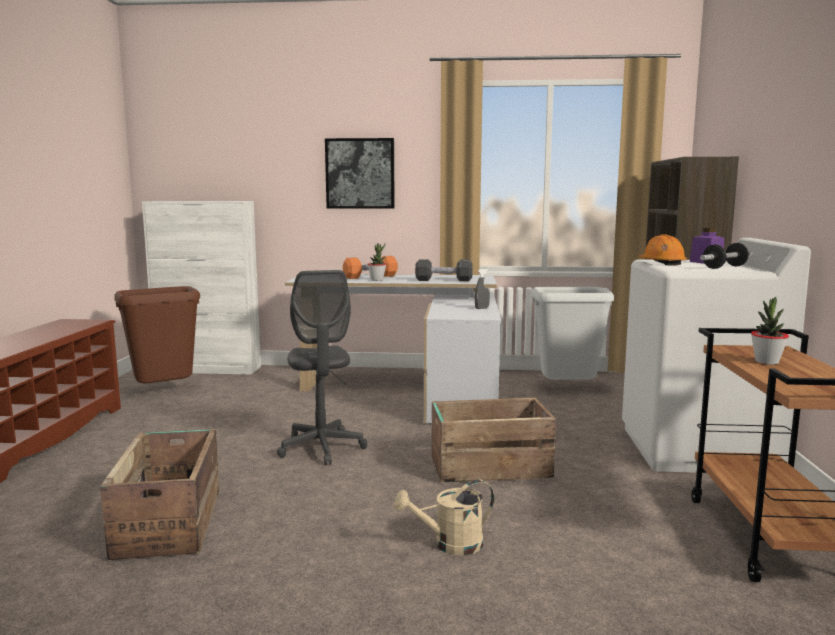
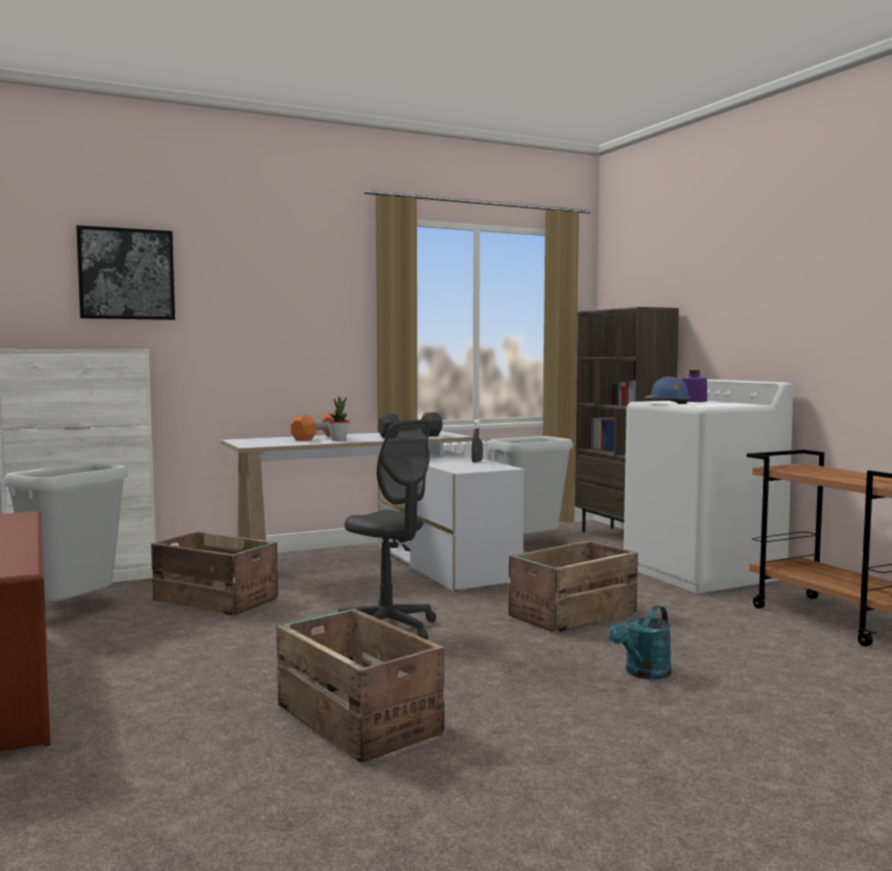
camera: 30 degrees left, 5 degrees down
(165, 392) = (73, 611): brown trash can -> grey trash can
(254, 399) = (216, 600): none -> crate
(360, 173) = (279, 317): picture -> picture (126, 274)
(450, 545) = (643, 673): beige watering can -> turquoise watering can
(661, 263) = (668, 403): orange hard hat -> blue hard hat
(724, 267) = (724, 403): dumbbell -> none
(766, 362) = (821, 473): potted plant -> none

